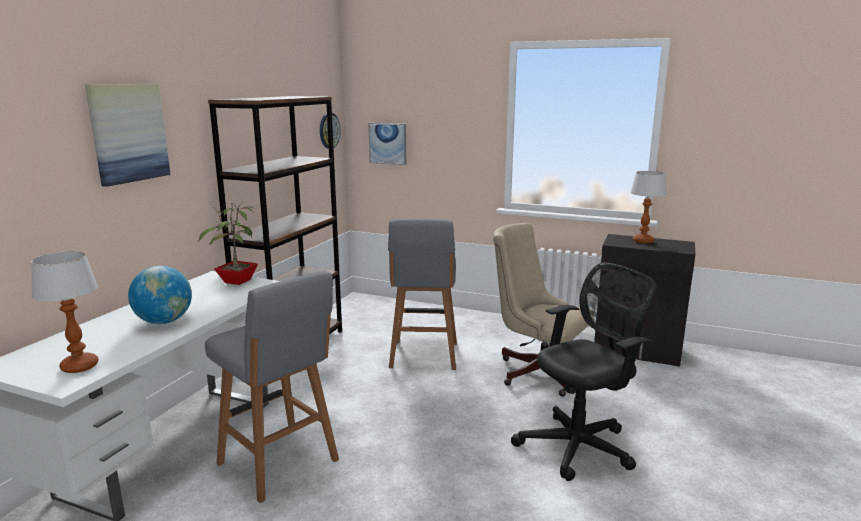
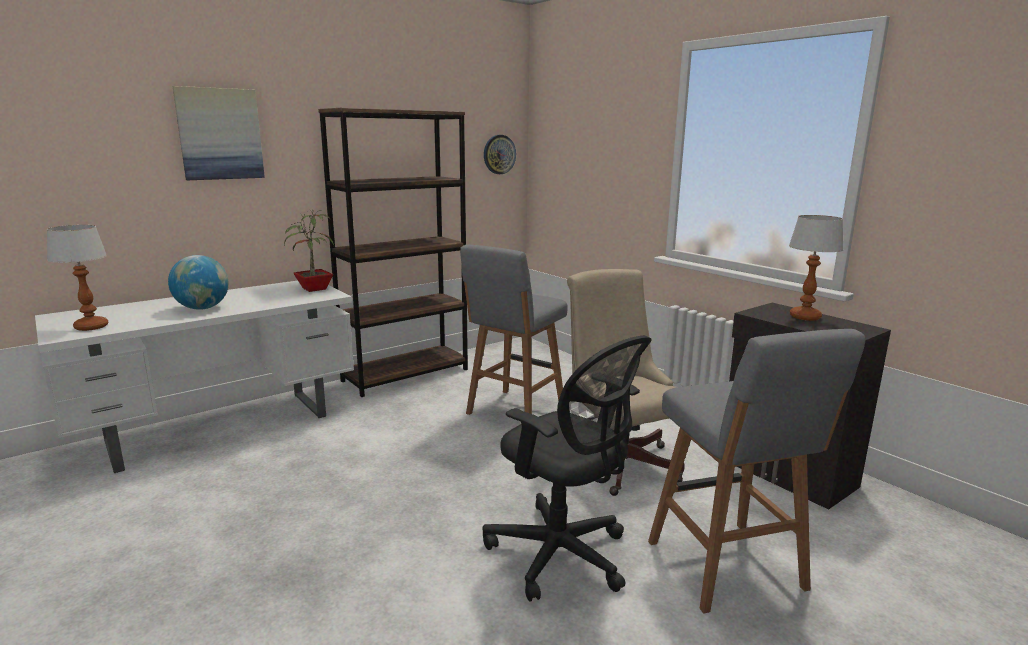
camera: 30 degrees right, 0 degrees up
(280, 464) = (269, 469): grey stool -> grey stool (728, 568)
(388, 143) = (561, 171): picture -> none
(580, 446) = (562, 556): black office chair -> black office chair turned 45 degrees clockwise

